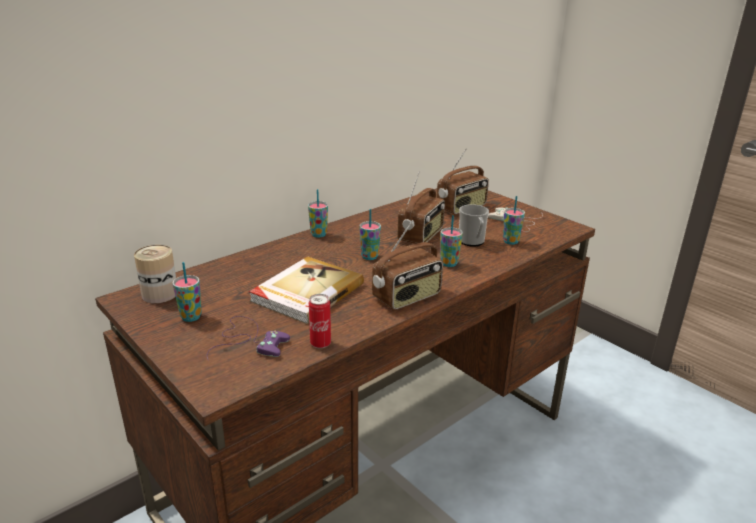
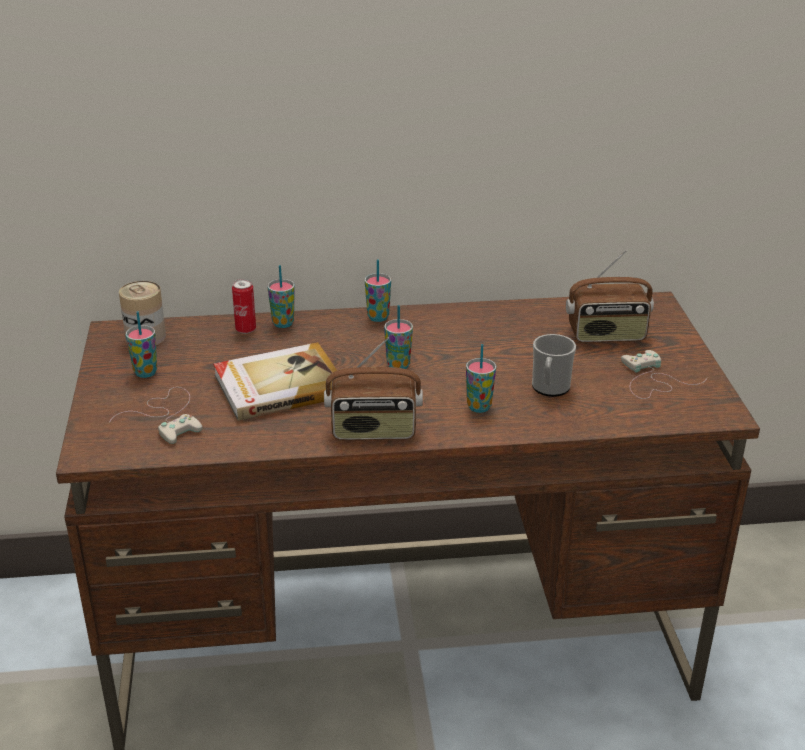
camera: 35 degrees right, 5 degrees up
(248, 340) = (167, 416): purple game controller -> white game controller
(320, 344) = (225, 447): can -> can (245, 329)
(421, 236) = (496, 359): radio -> none
(510, 241) = (602, 405): cup -> cup (283, 323)

